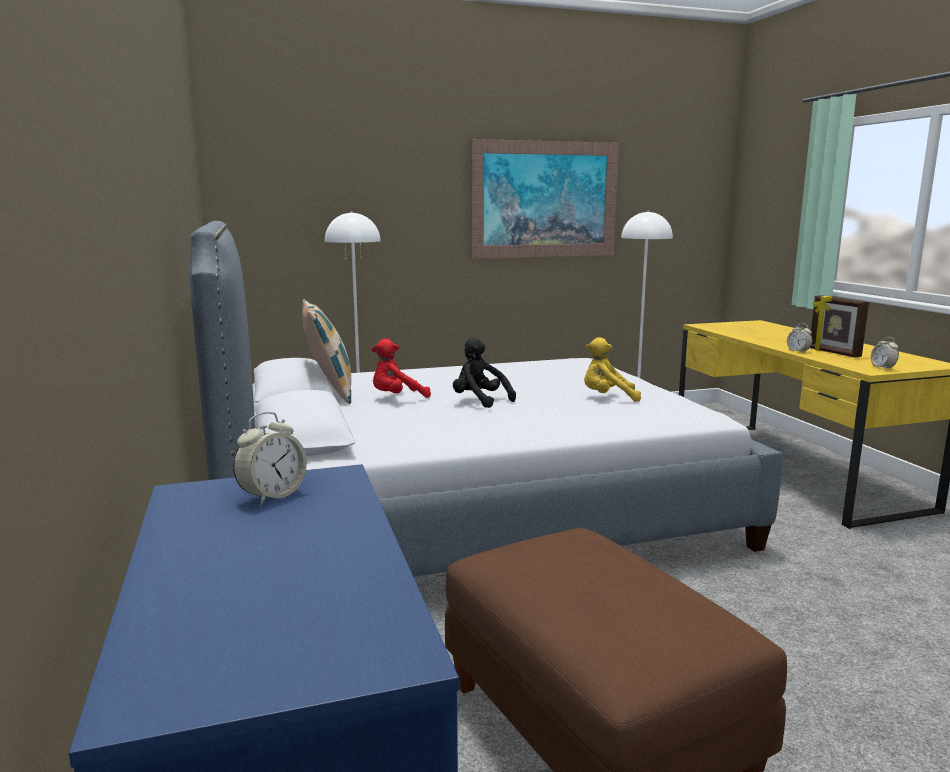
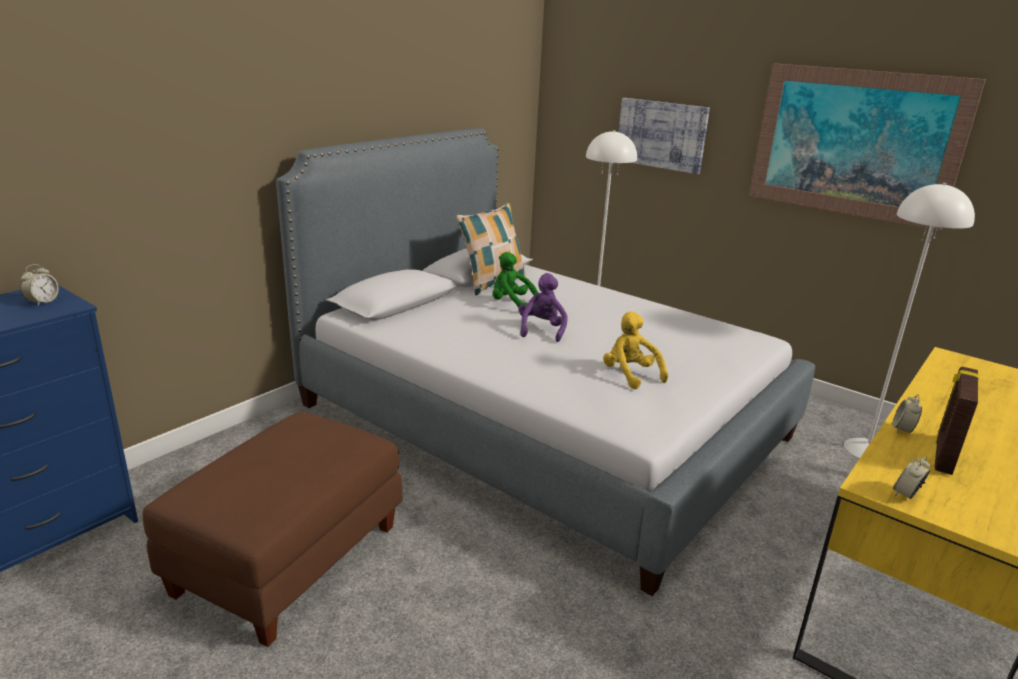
camera: 55 degrees right, 10 degrees up
(272, 496) = (43, 302): alarm clock -> alarm clock turned 75 degrees counterclockwise
(373, 216) = (661, 135): none -> picture
(397, 398) = (512, 304): red plush toy -> green plush toy
(479, 401) = (541, 330): black plush toy -> purple plush toy

